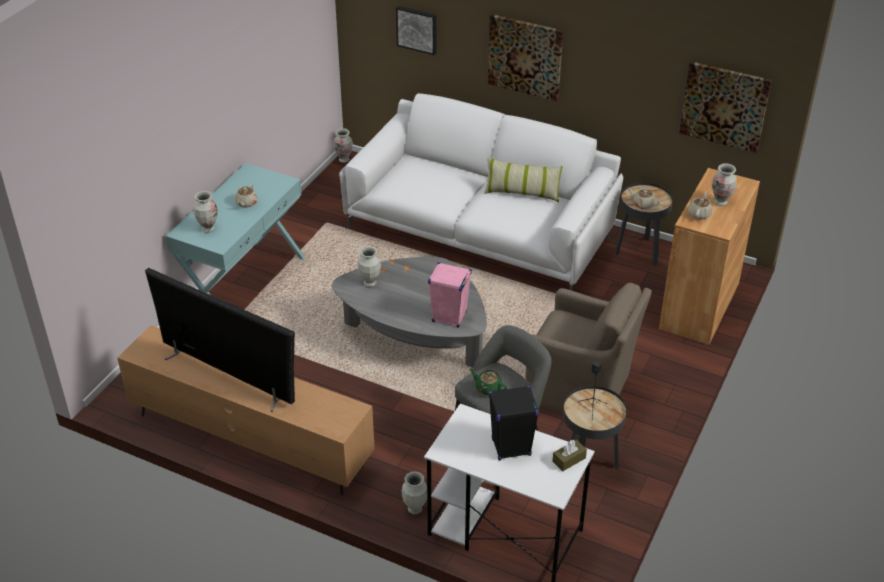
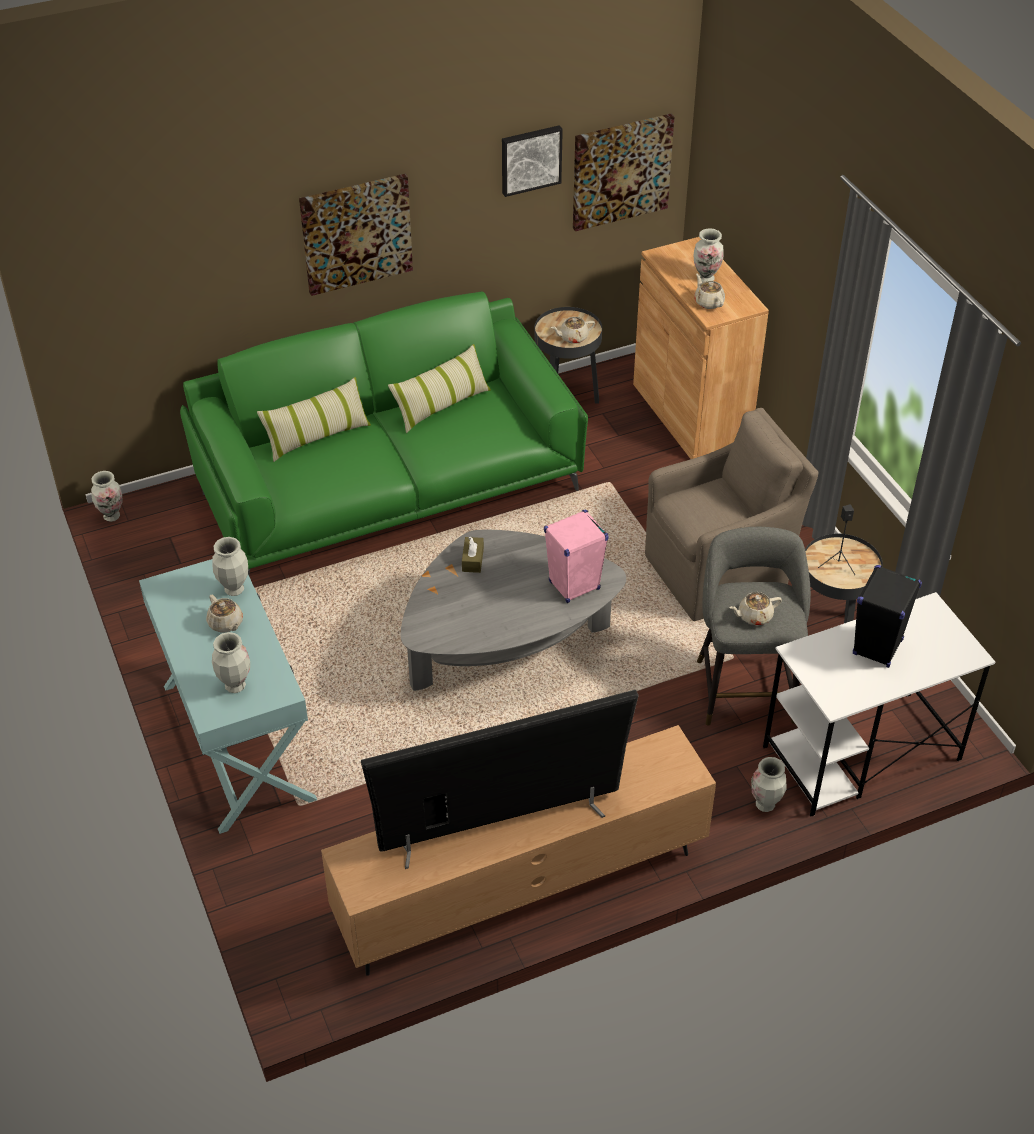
camera: 50 degrees left, 5 degrees up
(369, 283) = (444, 614): vase -> vase (234, 589)
(417, 29) = (185, 272): picture -> picture (530, 159)
(441, 168) = (317, 436): none -> pillow
(481, 230) = (389, 486): white sofa -> green sofa
(488, 388) = (754, 616): green teapot -> beige teapot
(569, 460) = (932, 617): brown tissue box -> brown tissue box (472, 560)

